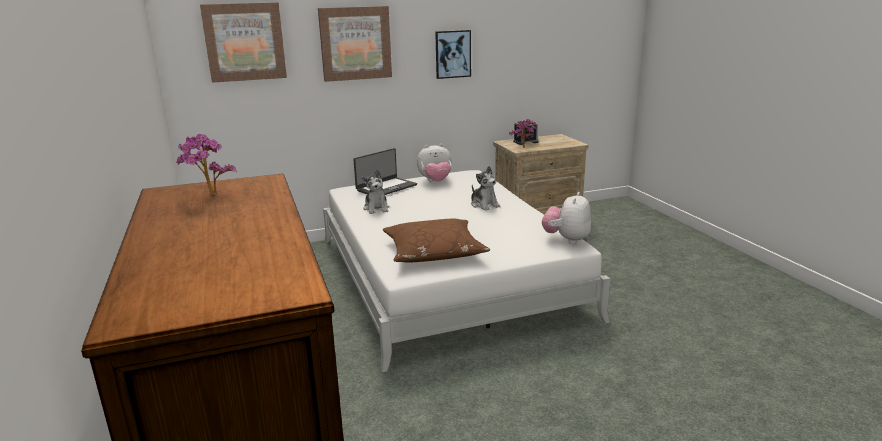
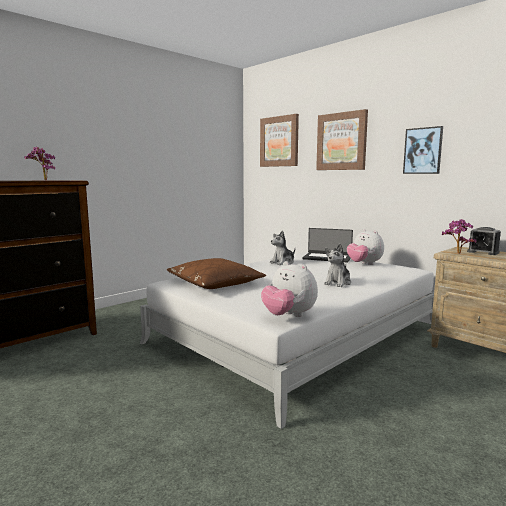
camera: 65 degrees right, 10 degrees down
(566, 239) = (288, 316): plush toy -> plush toy turned 135 degrees counterclockwise

